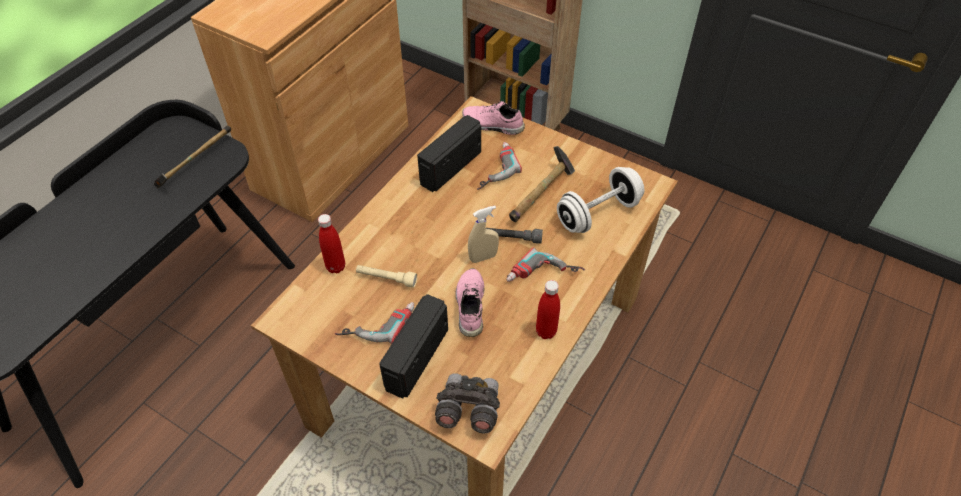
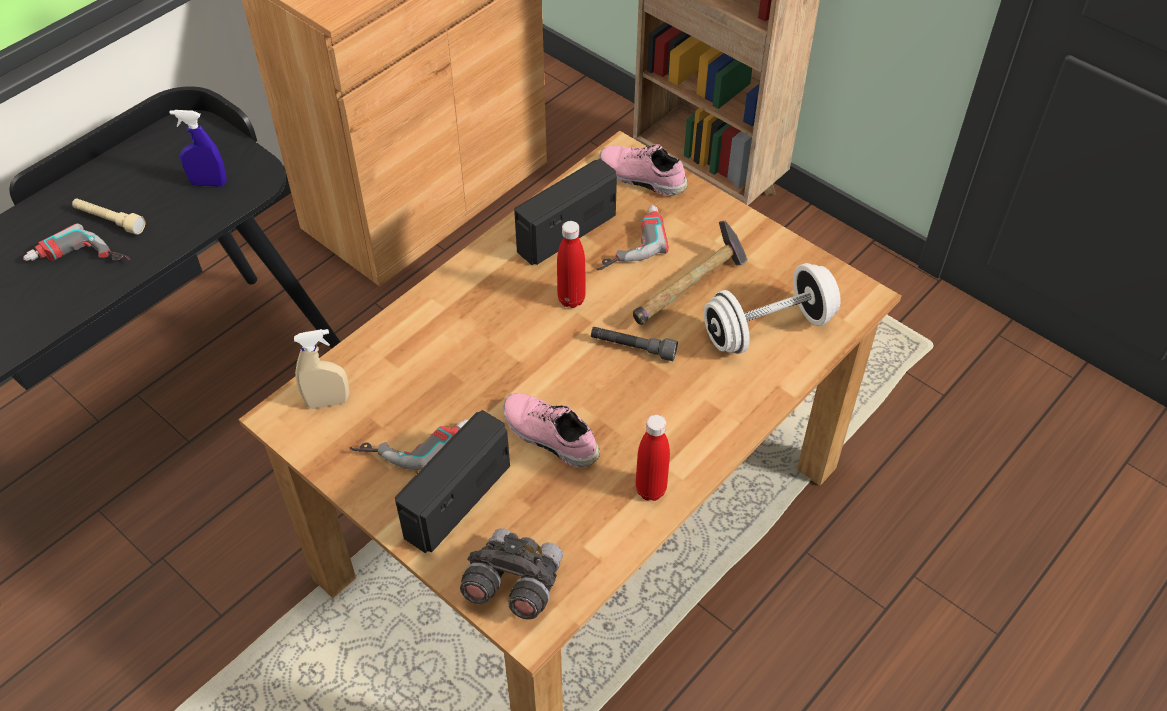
camera: 10 degrees right, 0 degrees up
(195, 165) = (209, 183): hammer -> blue spray bottle
(336, 267) = (372, 354): red bottle -> red bottle (571, 299)
(386, 279) = (439, 381): beige flashlight -> beige flashlight (110, 221)
(469, 306) = (548, 436): pink shoe -> pink shoe turned 60 degrees counterclockwise
(483, 257) = (584, 369): beige spray bottle -> beige spray bottle (328, 402)
(544, 277) = (666, 411): power drill -> power drill (78, 263)

